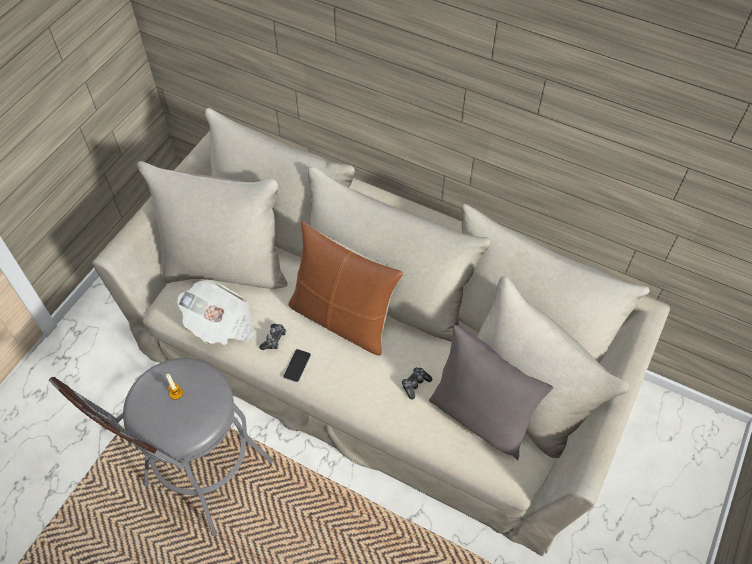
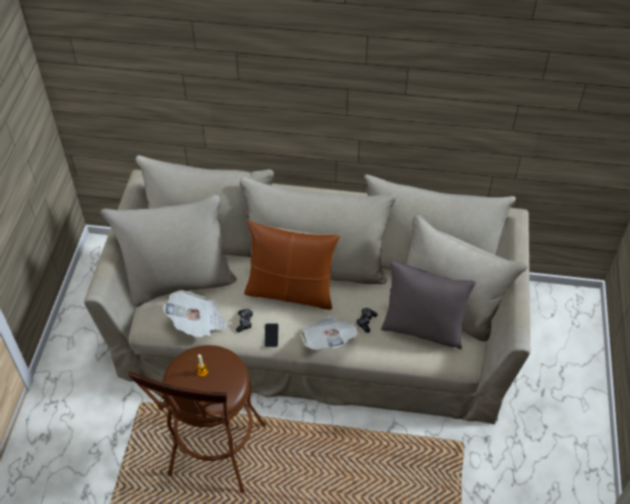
camera: 20 degrees left, 5 degrees down
(202, 481) = (215, 458): grey stool -> brown stool
(360, 394) = (328, 341): none -> newspaper

